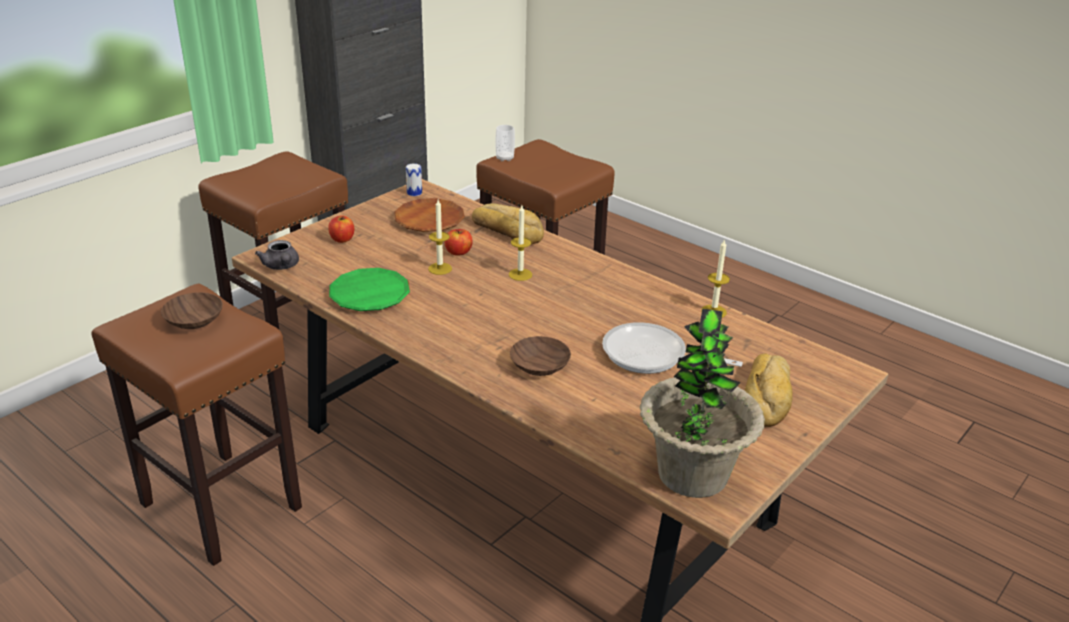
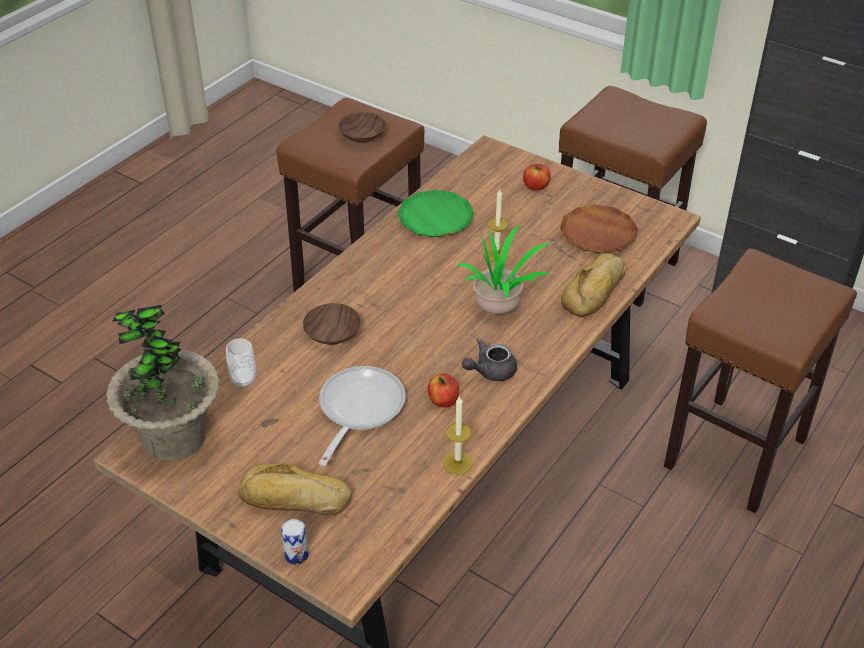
camera: 85 degrees right, 10 degrees up
(281, 266) = (473, 163): grey teapot -> grey teapot (490, 371)
(414, 193) = (659, 216): can -> can (296, 555)
(458, 252) = (534, 261): apple -> apple (443, 400)
(505, 158) = (769, 265): cup -> cup (243, 379)
(520, 274) = (500, 308): candle -> potted plant

